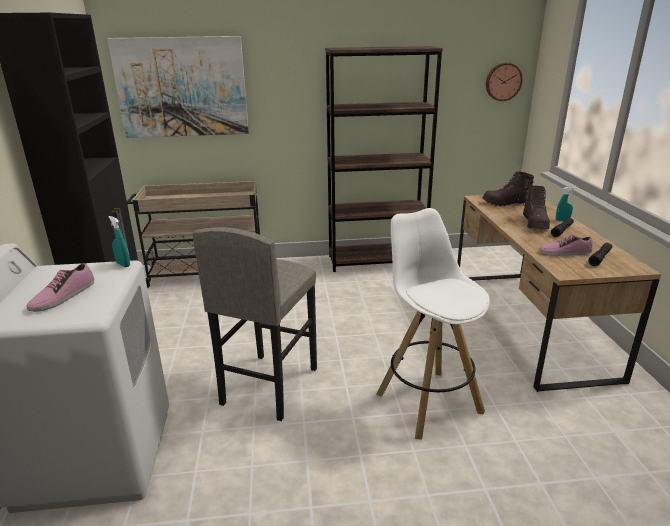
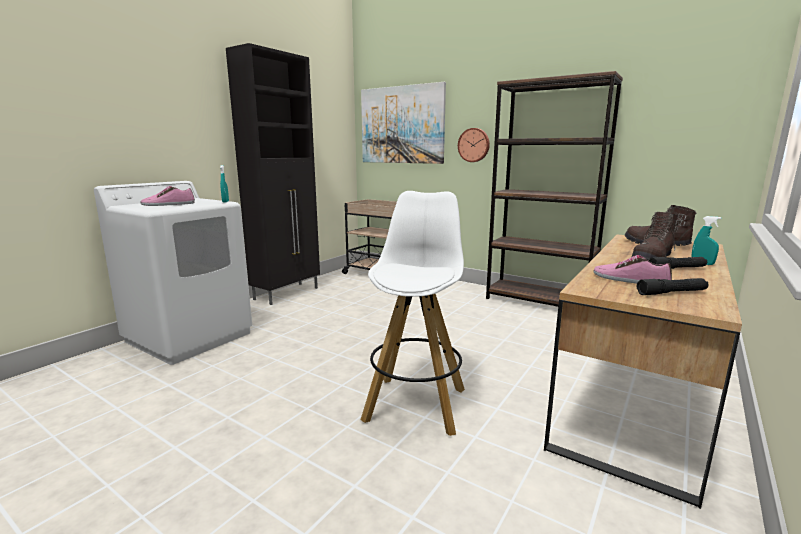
camera: 40 degrees right, 10 degrees down
(269, 386) = (323, 344): grey stool -> none
(503, 81) = (724, 115): wall clock -> wall clock (474, 145)

